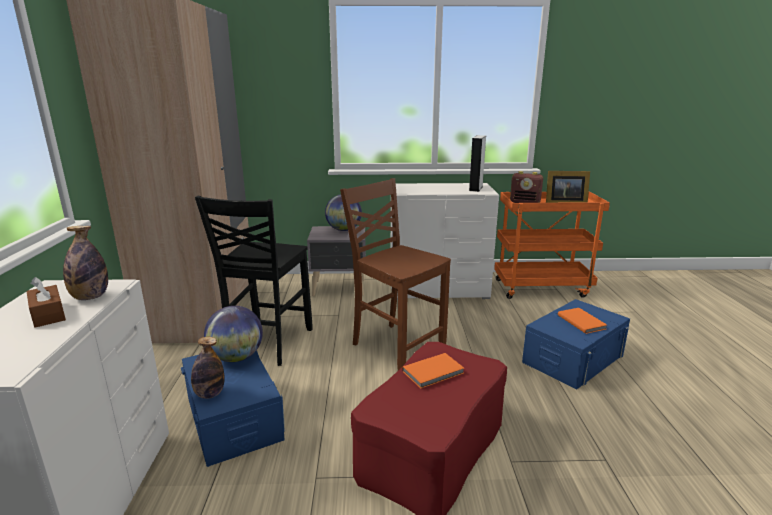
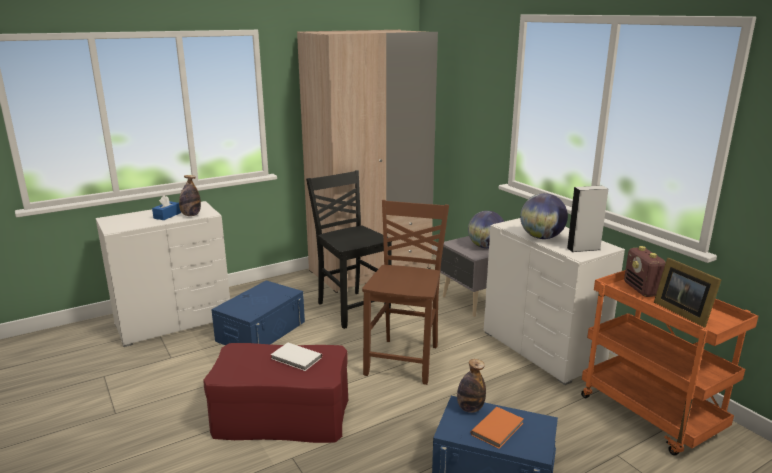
camera: 60 degrees right, 0 degrees up
(48, 314) = (167, 215): brown tissue box -> blue tissue box
(209, 394) = (236, 302): bottle -> bottle (470, 408)
(236, 357) = (279, 294): globe -> globe (541, 237)
(268, 344) = (352, 308): black chair -> black chair turned 75 degrees clockwise
(434, 372) = (296, 358): orange book -> white book

